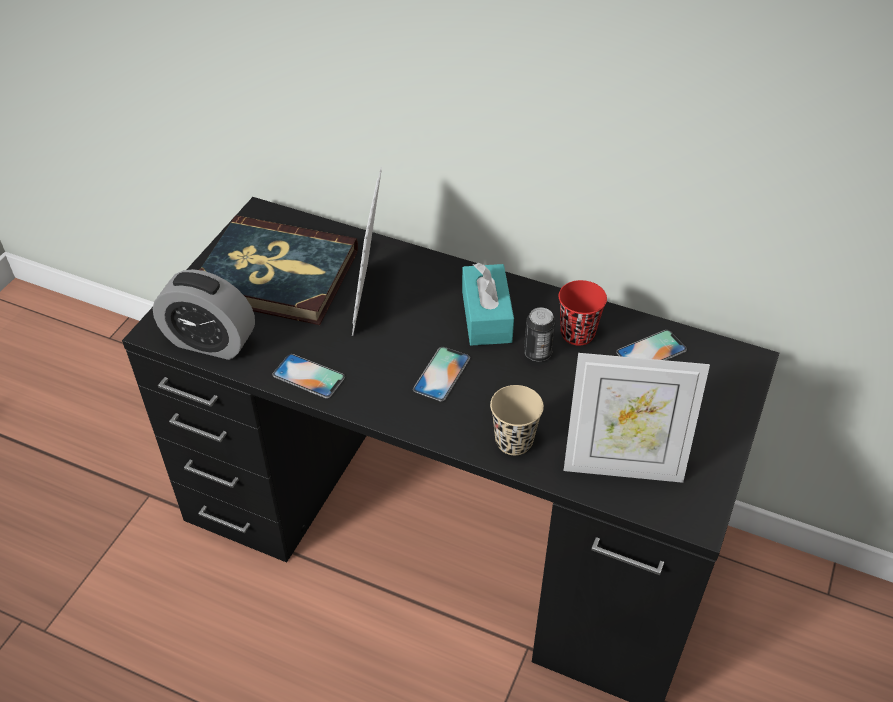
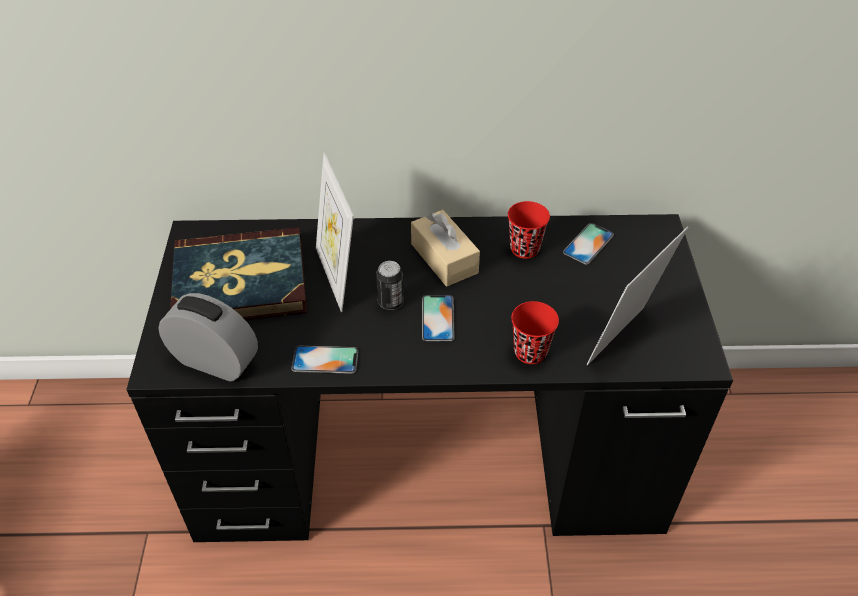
camera: 25 degrees left, 0 degrees up
(210, 342) = (215, 361): alarm clock -> alarm clock turned 150 degrees counterclockwise
(486, 316) = (444, 258): turquoise tissue box -> beige tissue box
(514, 441) = (530, 352): beige cup -> red cup
(537, 353) = (503, 274): can -> can (390, 302)
(623, 466) = (624, 340): picture frame -> picture frame turned 150 degrees clockwise

